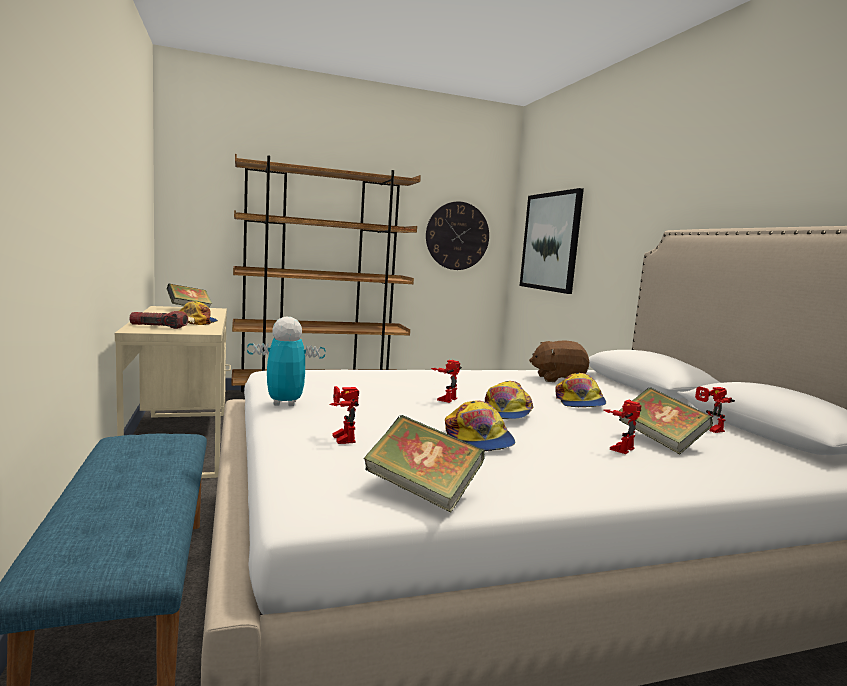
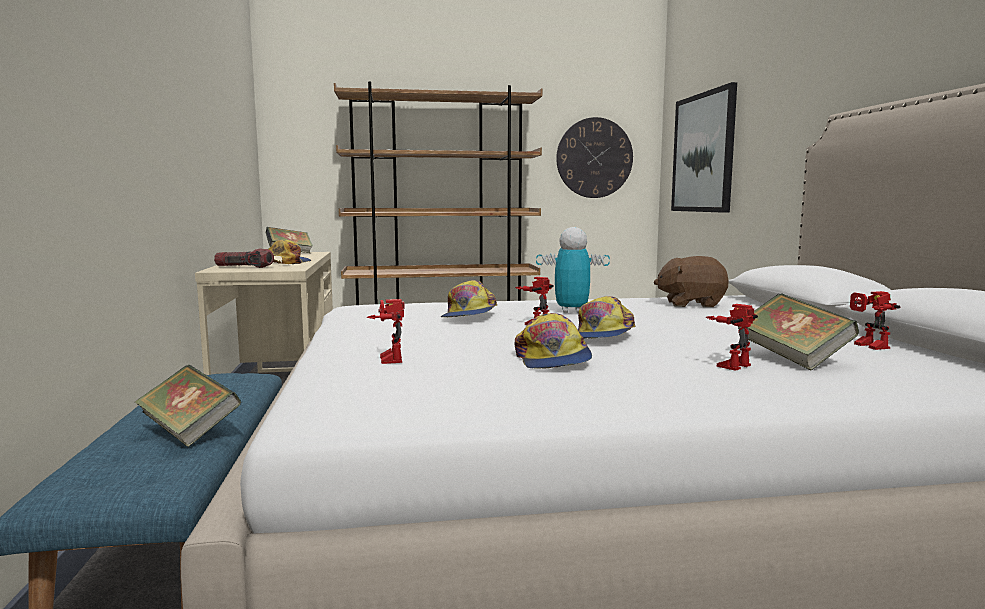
camera: 10 degrees right, 0 degrees up
(284, 403) = (346, 331): toy robot -> toy robot (571, 311)
(422, 491) = (451, 405): book -> book (189, 431)
(579, 402) = (705, 324): cap -> cap (469, 314)

